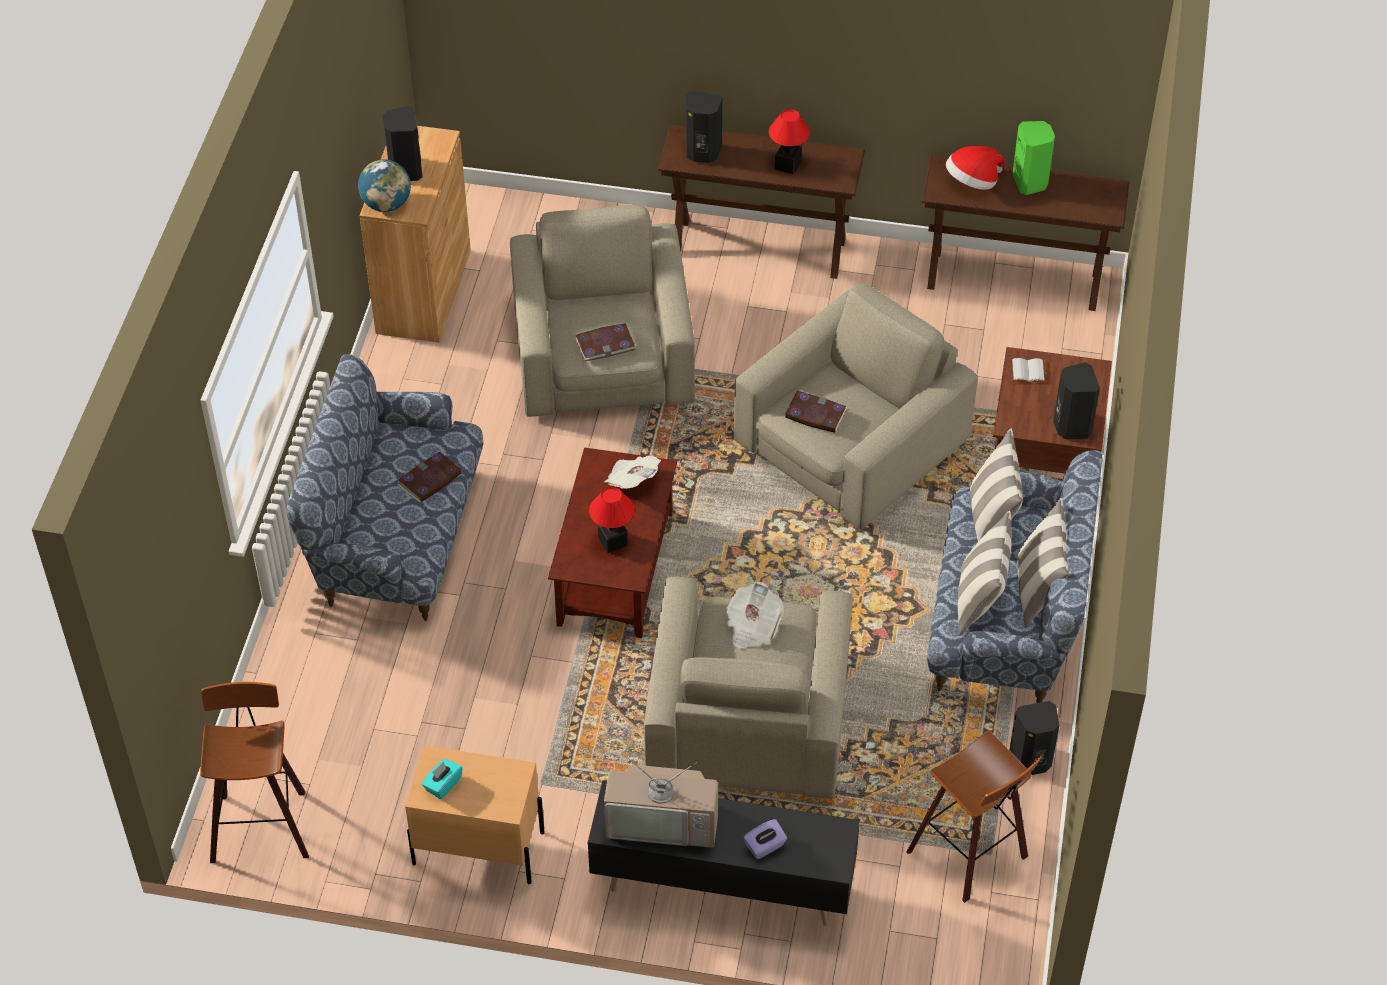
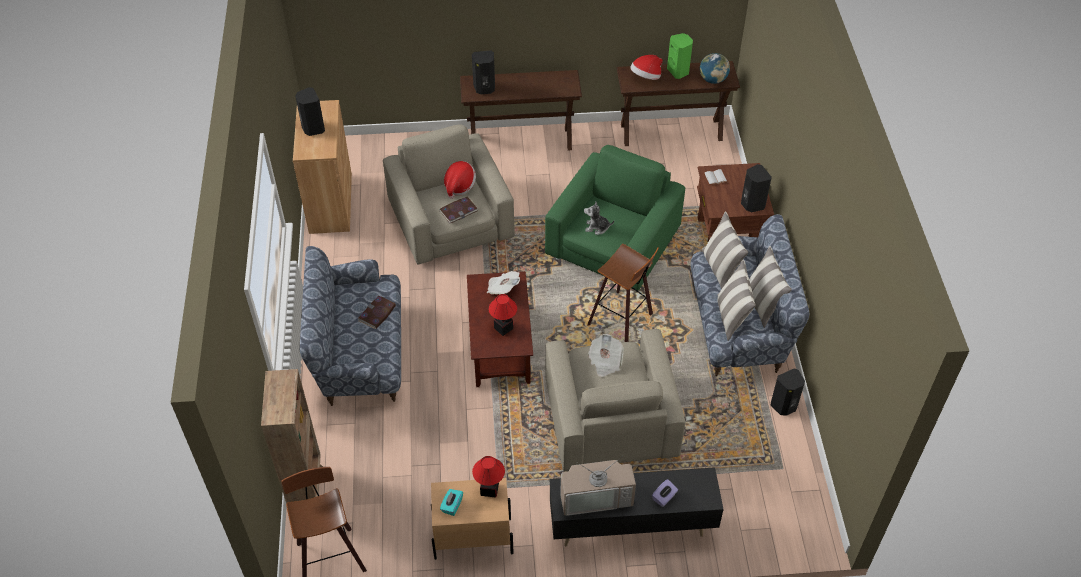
camera: 15 degrees left, 0 degrees up
(258, 720) = (307, 488): none -> brown bookcase
(386, 204) = (307, 150): globe -> globe (713, 80)
(620, 304) = (459, 186): none -> hat
(788, 165) = (537, 86): table lamp -> table lamp (490, 489)
(815, 414) = (597, 227): book -> plush toy
(851, 444) = (613, 242): beige armchair -> green armchair
(972, 854) = (771, 471): stool -> stool (622, 319)

